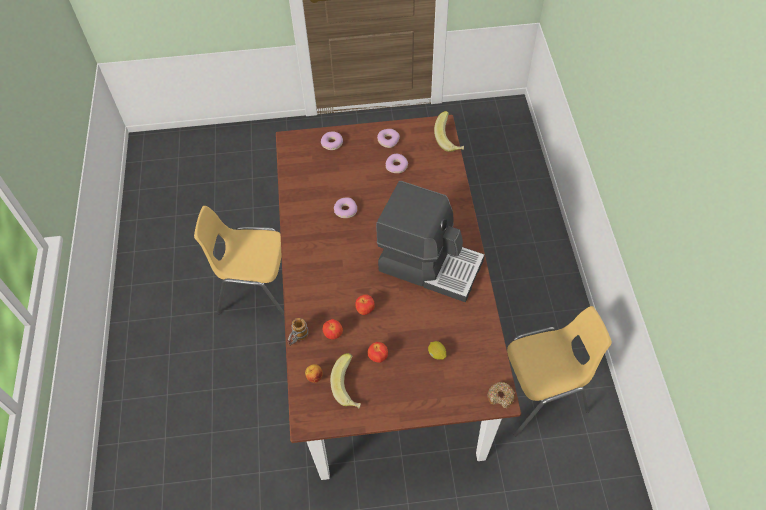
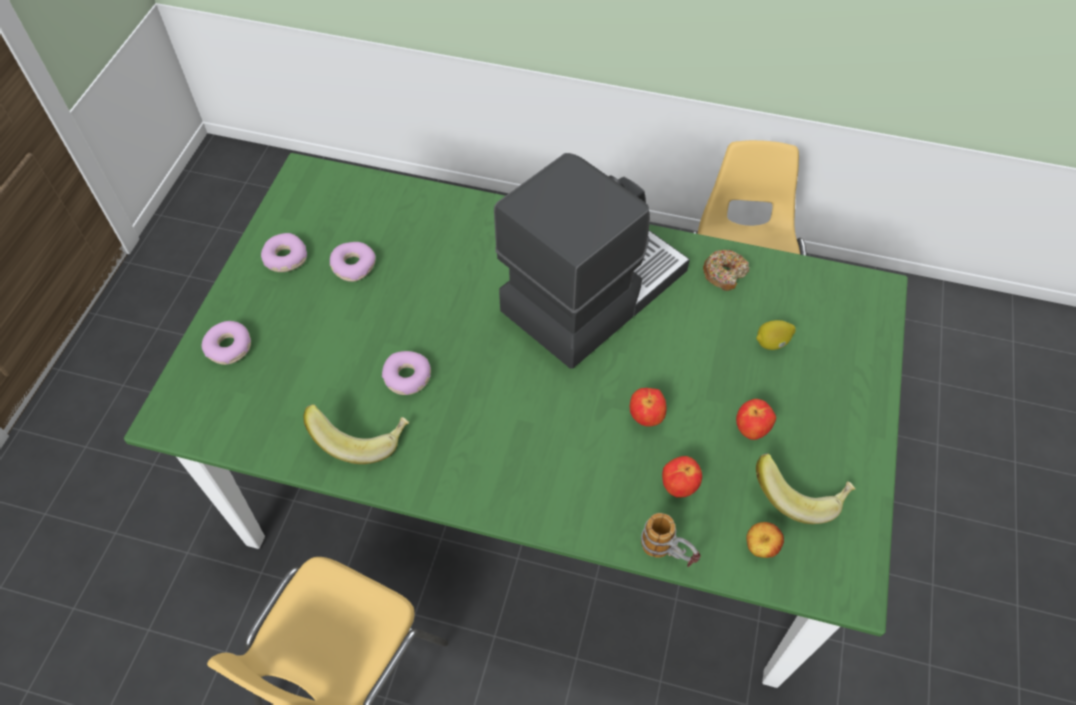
camera: 70 degrees left, 0 degrees up
(386, 330) = (539, 485): brown dining table -> green dining table
(450, 140) = (345, 174): banana -> banana (362, 437)
(500, 397) = (873, 288): donut -> donut (724, 274)

